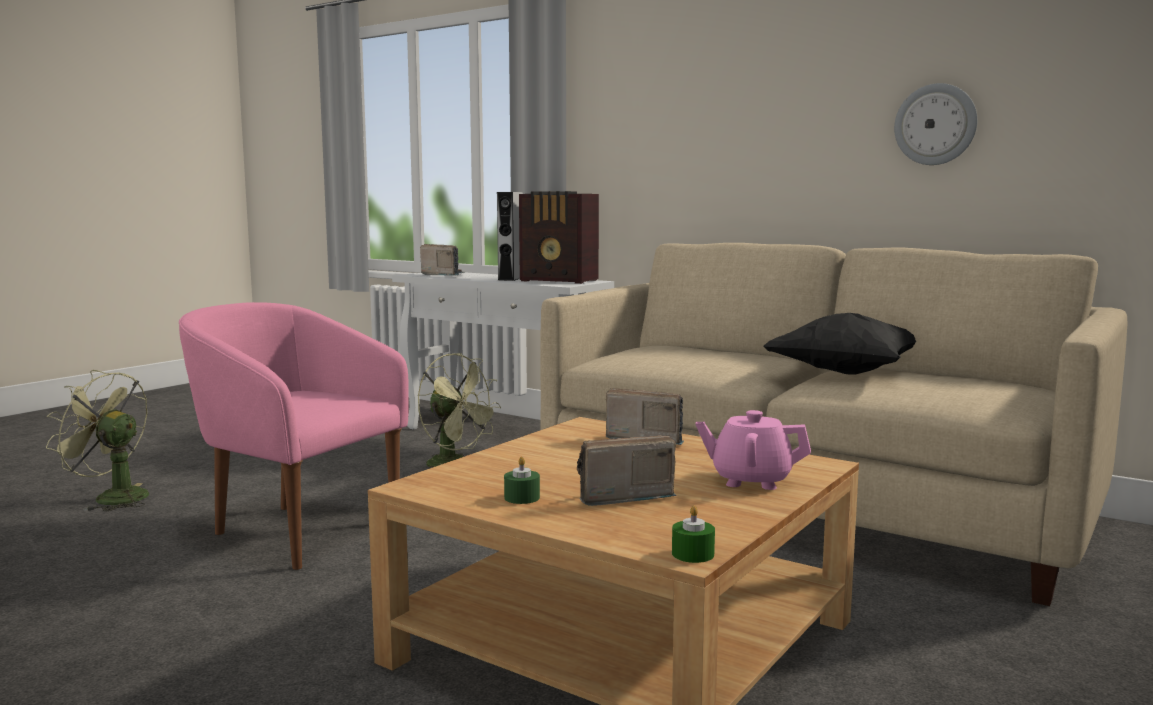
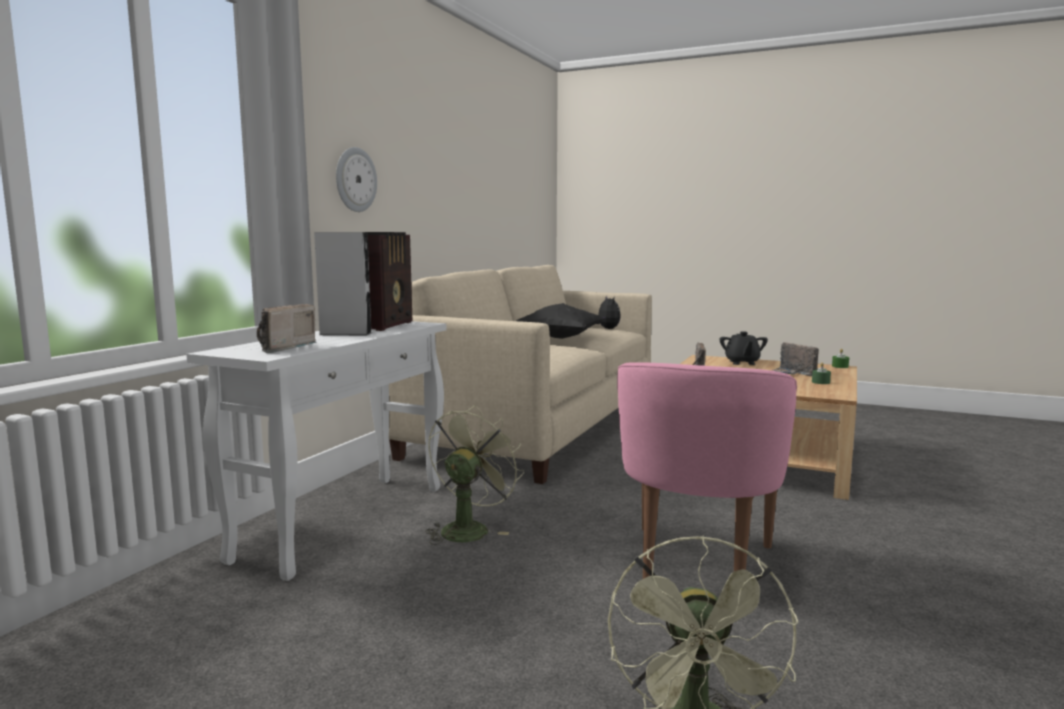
camera: 100 degrees left, 0 degrees up
(751, 480) = (742, 362): pink teapot -> black teapot
(935, 124) = (479, 194): wall clock -> wall clock (355, 180)
(996, 397) = (607, 329): none -> plush toy

